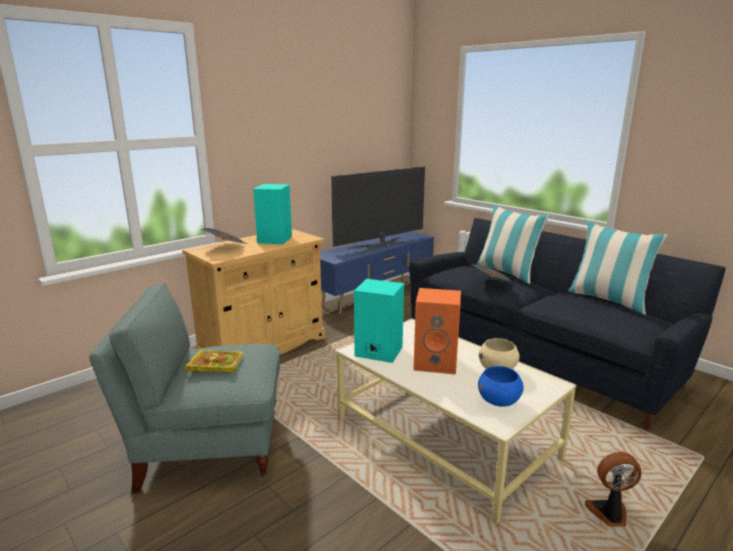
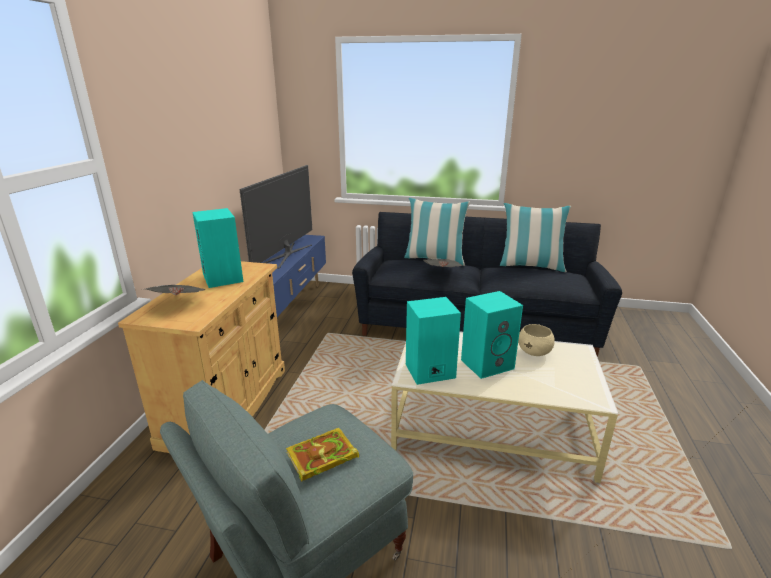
camera: 35 degrees left, 5 degrees up
(436, 362) = (487, 363): orange speaker -> turquoise speaker
(499, 401) = (572, 380): blue bowl -> none
(609, 514) = (642, 435): fan -> none

